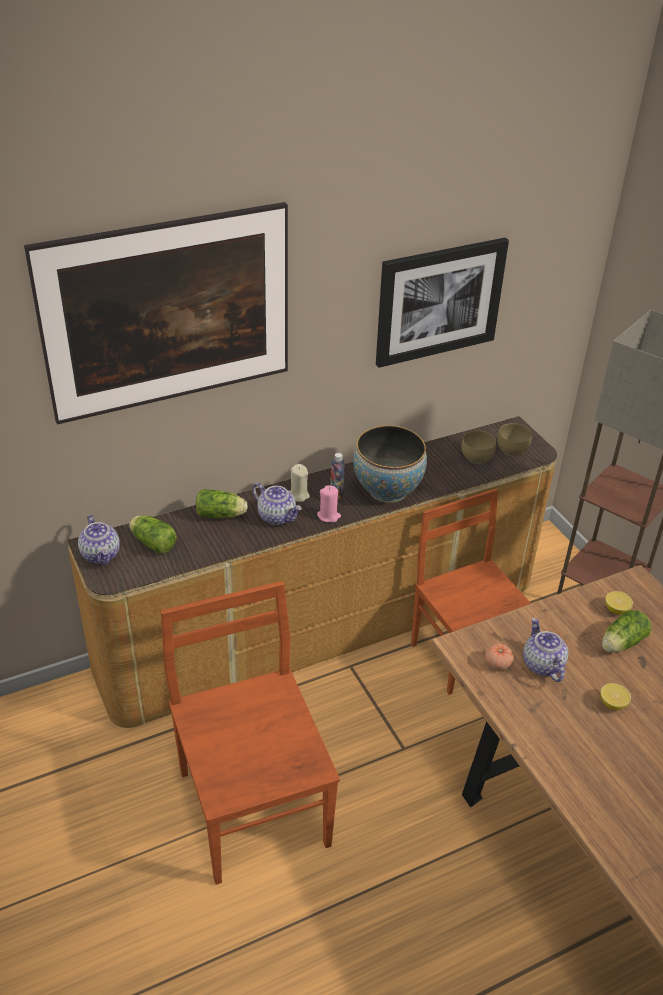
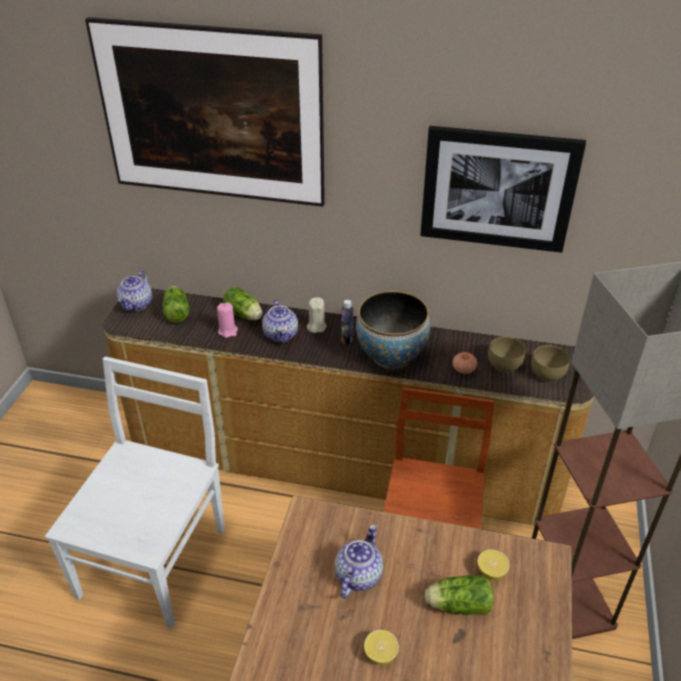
camera: 40 degrees right, 0 degrees up
(252, 803) = (155, 559): brown chair -> white chair
(328, 516) = (320, 353): pink candle -> pink candle (228, 331)
(497, 663) = (321, 549): tomato -> tomato (464, 369)

